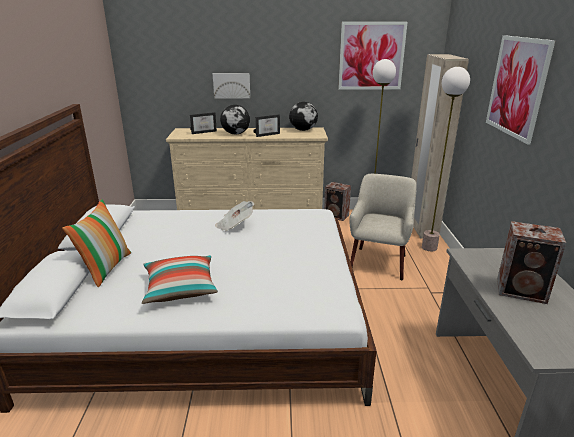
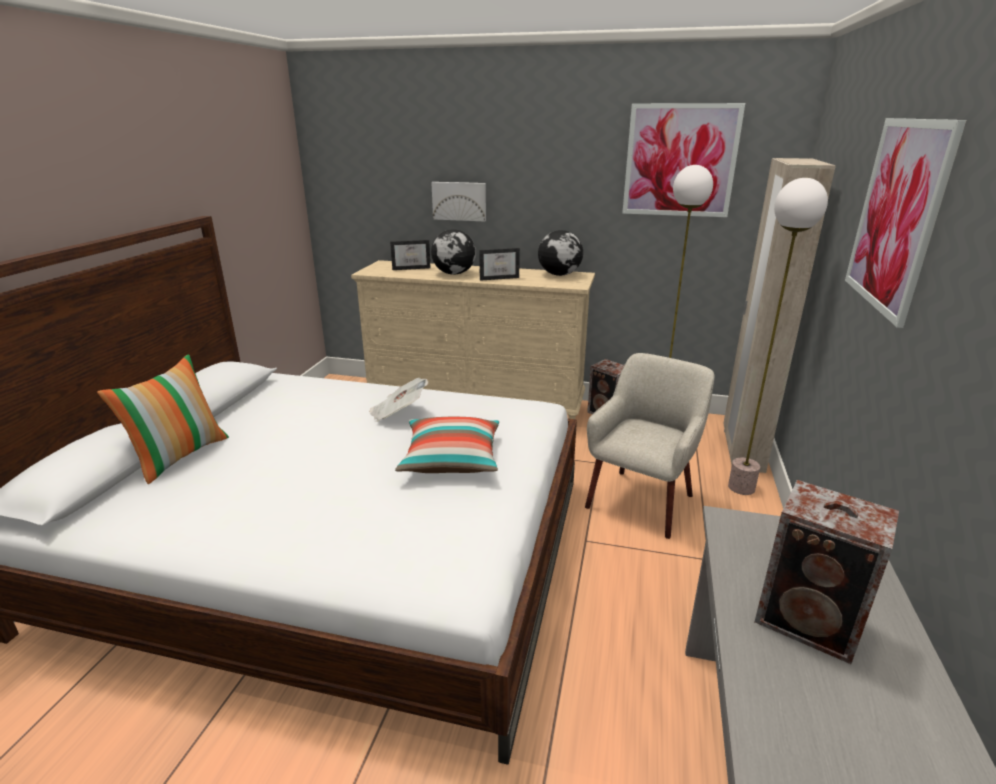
camera: 15 degrees right, 0 degrees up
(180, 288) = (252, 505): pillow -> pillow (451, 459)

